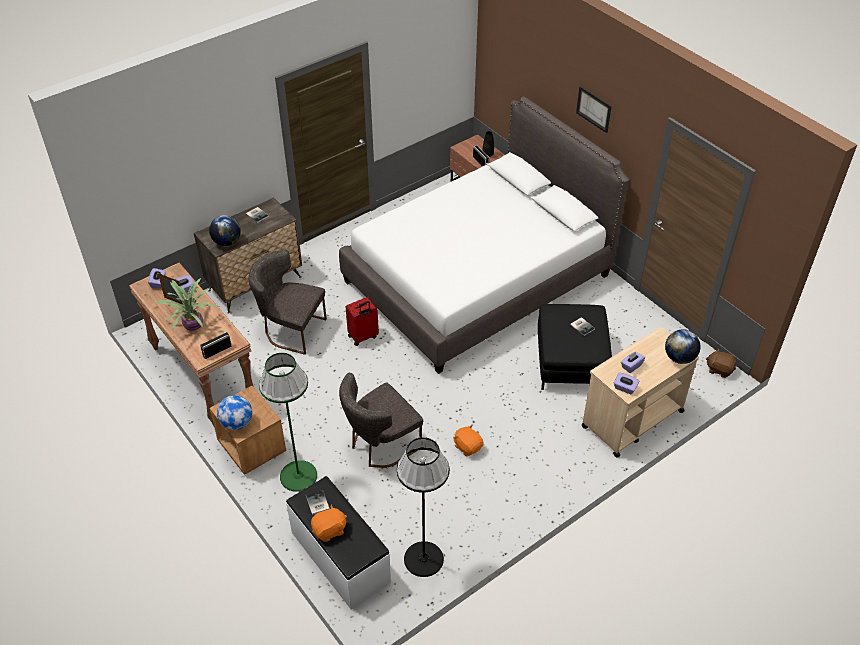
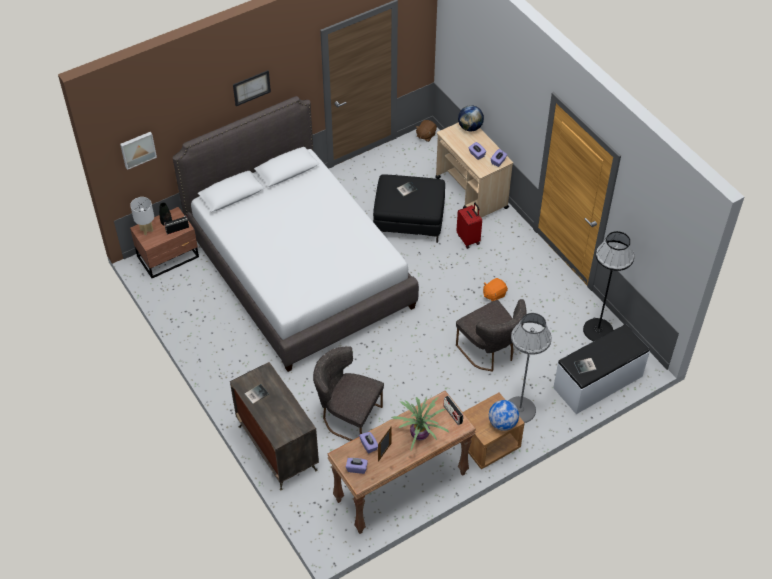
camera: 85 degrees left, 5 degrees up
(227, 242) = (294, 419): globe -> none
(291, 330) = (347, 416): grey chair -> grey chair turned 90 degrees clockwise
(298, 475) = (519, 409): green floor lamp -> grey floor lamp
(329, 530) = (610, 358): orange plush toy -> none
(363, 337) = (364, 359): red suitcase -> red suitcase (469, 239)
(475, 144) = (146, 230): none -> white table lamp
(501, 65) = (137, 149): none -> picture

